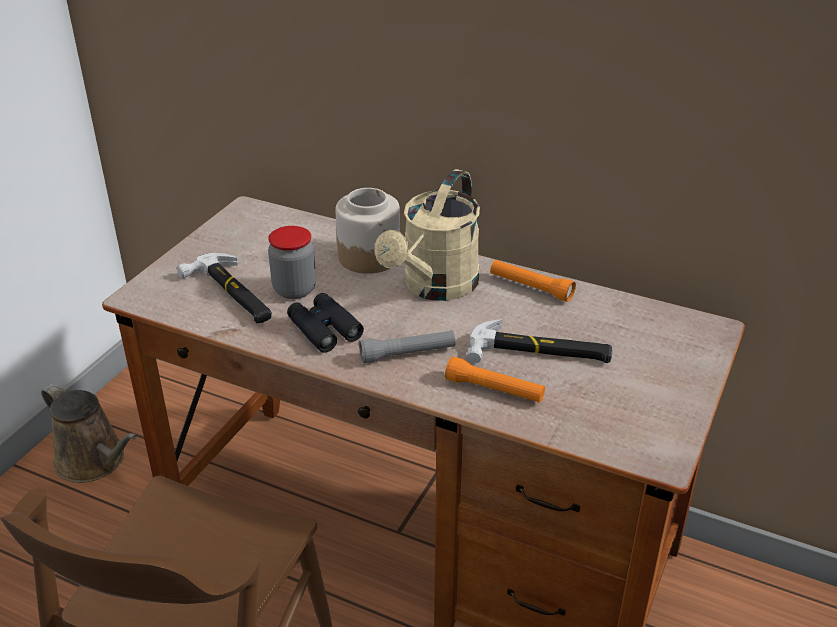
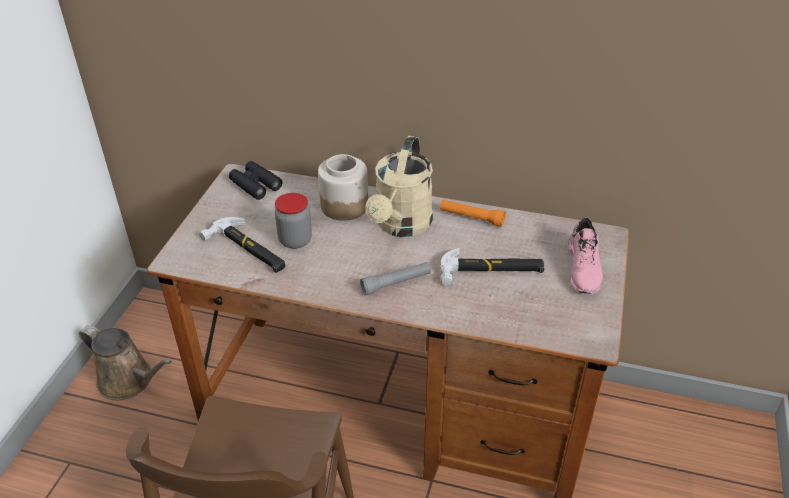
camera: 10 degrees left, 5 degrees up
(324, 329) = (328, 271): black binoculars -> black binoculars (255, 185)
(494, 390) = (467, 304): orange flashlight -> none
(669, 365) = (584, 268): none -> pink shoe

